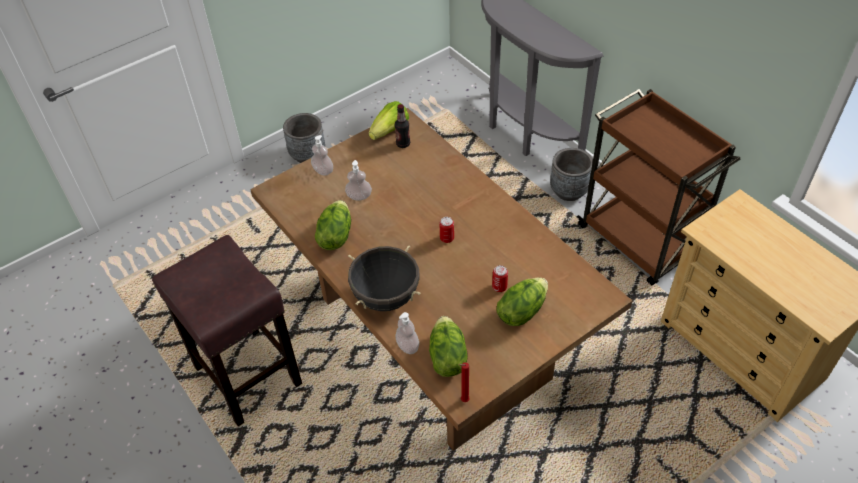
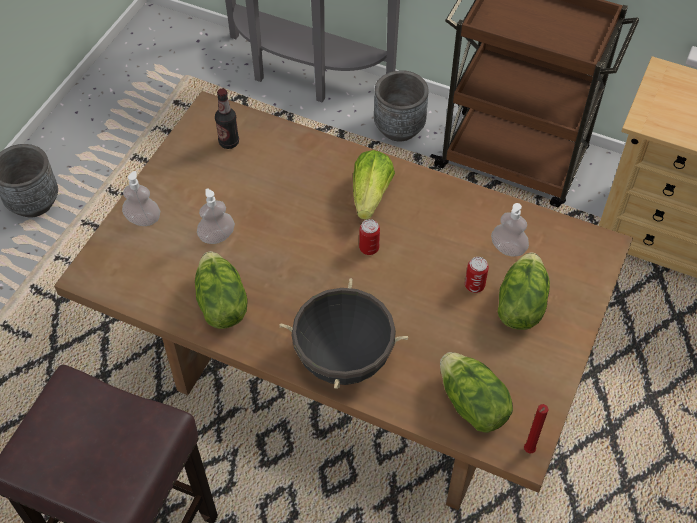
camera: 30 degrees left, 5 degrees up
(390, 131) = (199, 130): lettuce -> lettuce (370, 195)
(407, 346) = (414, 412): soap dispenser -> soap dispenser (508, 248)

